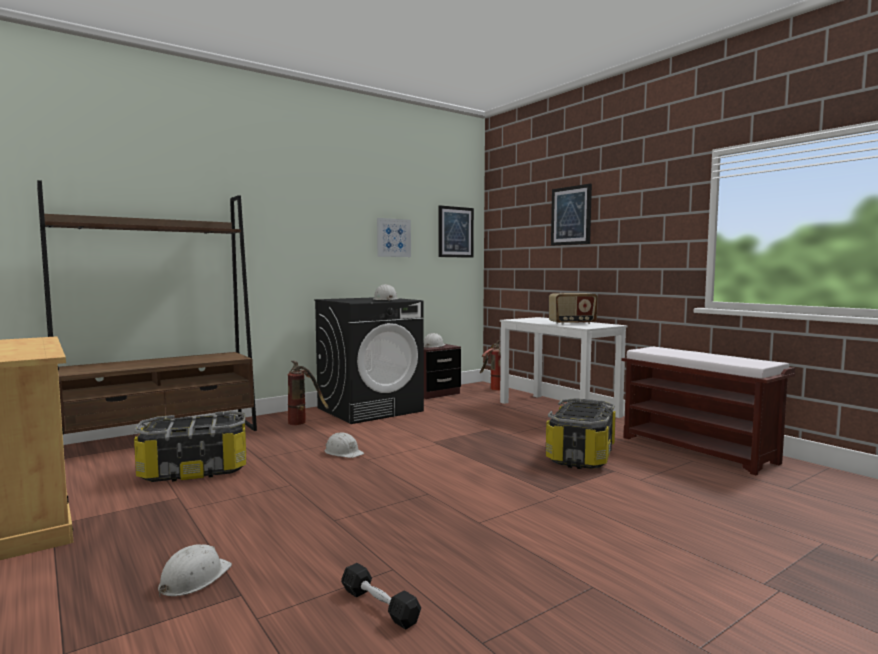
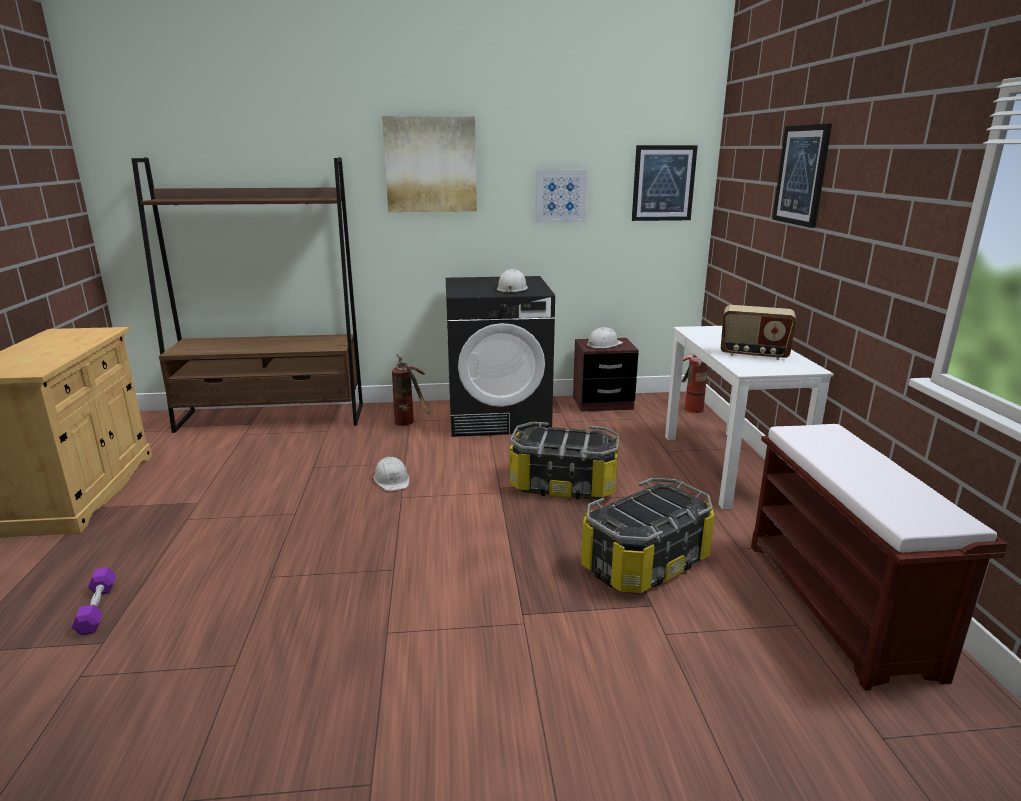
camera: 30 degrees right, 15 degrees up
(194, 579) = (97, 608): white hard hat -> purple dumbbell
(195, 470) = (247, 469): storage box -> storage box (563, 485)
(302, 209) = (430, 165): none -> picture
(379, 606) = (169, 707): black dumbbell -> none

